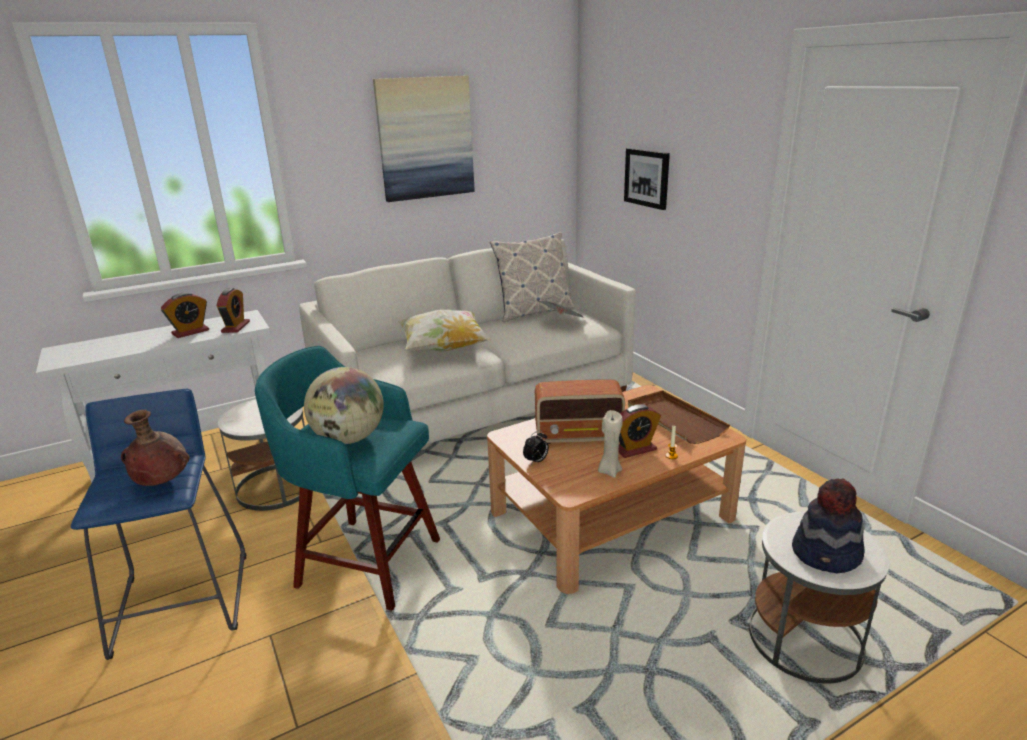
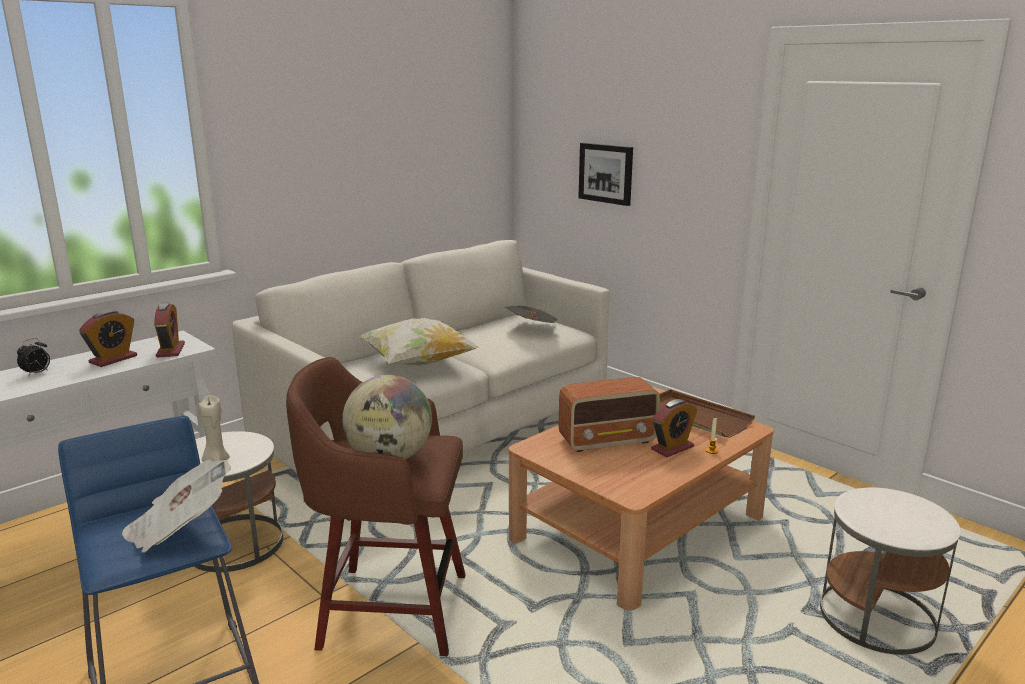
camera: 15 degrees left, 5 degrees down
(162, 482) = (179, 529): brown vase -> newspaper
(365, 561) = (389, 609): turquoise stool -> brown stool
(425, 138) = (364, 130): picture -> none
(533, 312) = (494, 321): pillow -> none
(536, 461) = (578, 469): alarm clock -> alarm clock (37, 373)
(609, 471) = (659, 471): beige candle -> beige candle (216, 460)
(827, 554) = (903, 522): hat -> none

